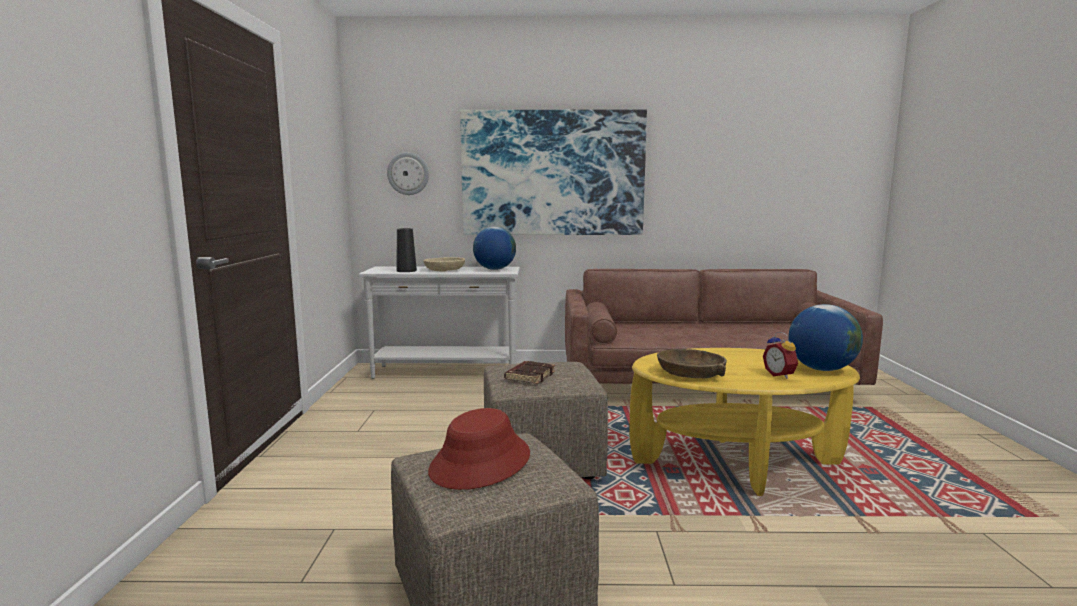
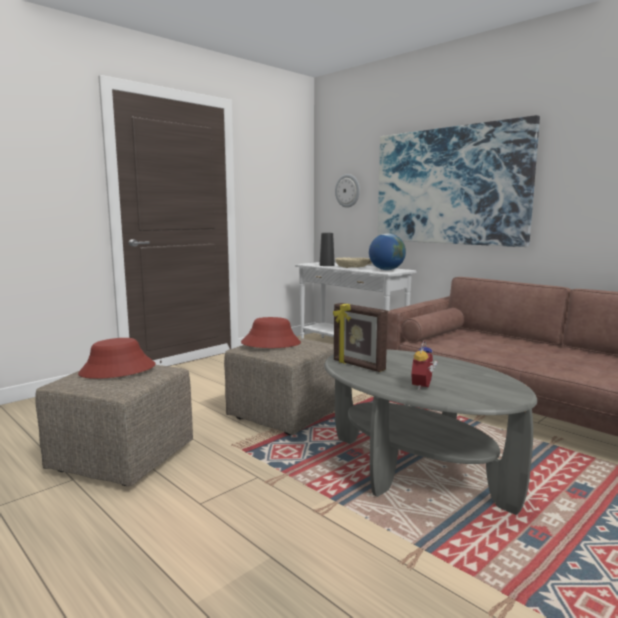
camera: 45 degrees right, 0 degrees up
(529, 376) = (271, 343): brown book -> red hat
(691, 373) = (358, 365): brown bowl -> picture frame
(736, 464) = (415, 471): yellow coffee table -> grey coffee table
(821, 369) = (484, 394): globe -> none

